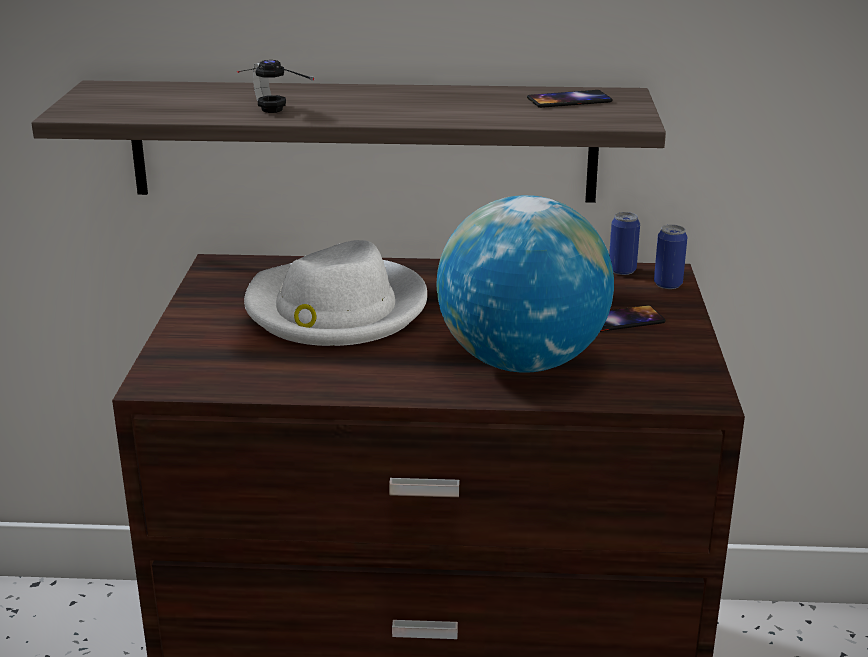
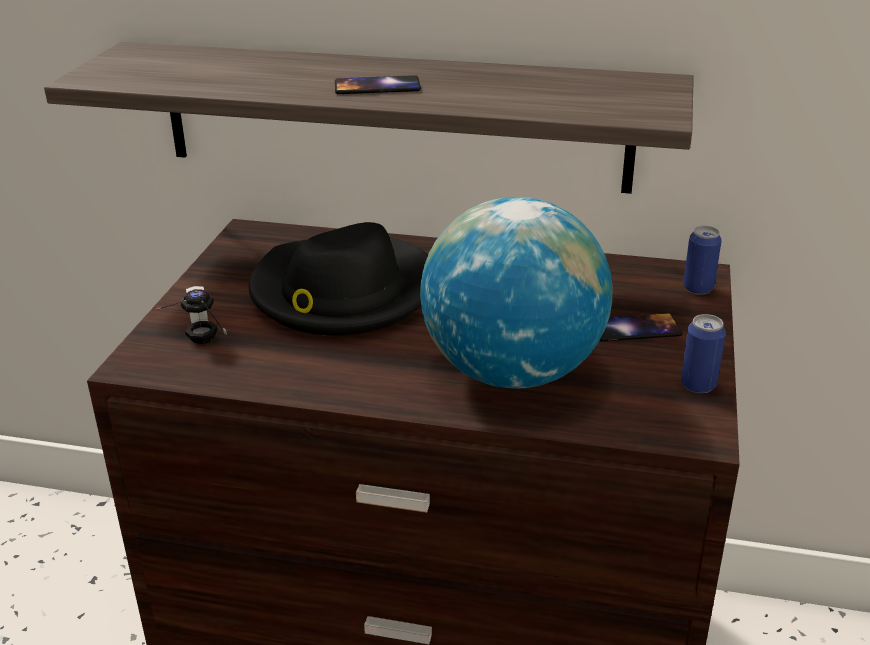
camera: 10 degrees right, 5 degrees up
(270, 116) = (277, 92): headphones -> headphones (195, 351)
(335, 309) = (342, 292): white hat -> black hat
(569, 100) = (600, 87): phone -> phone (377, 86)
(622, 270) = (653, 267): can -> can (698, 385)

